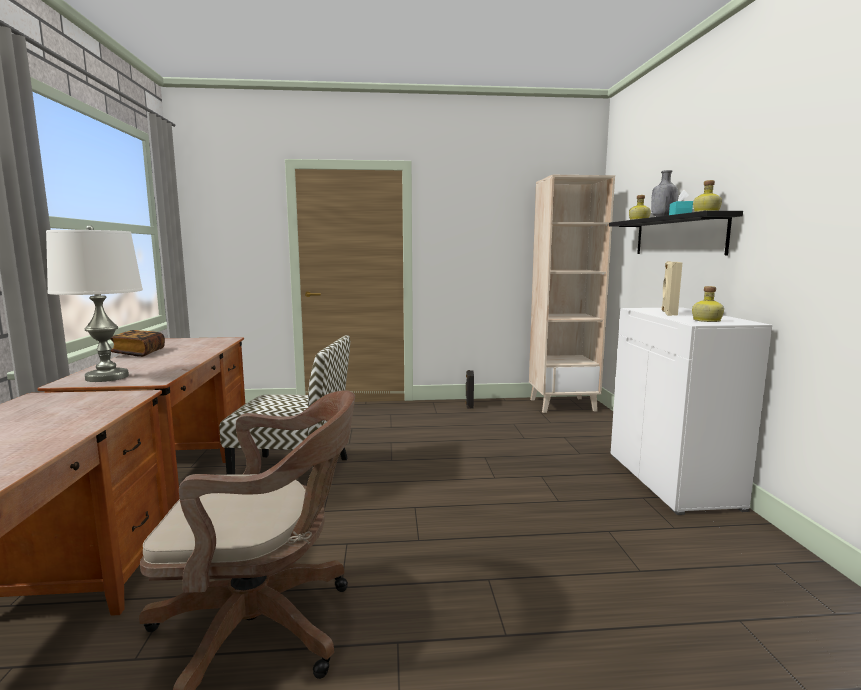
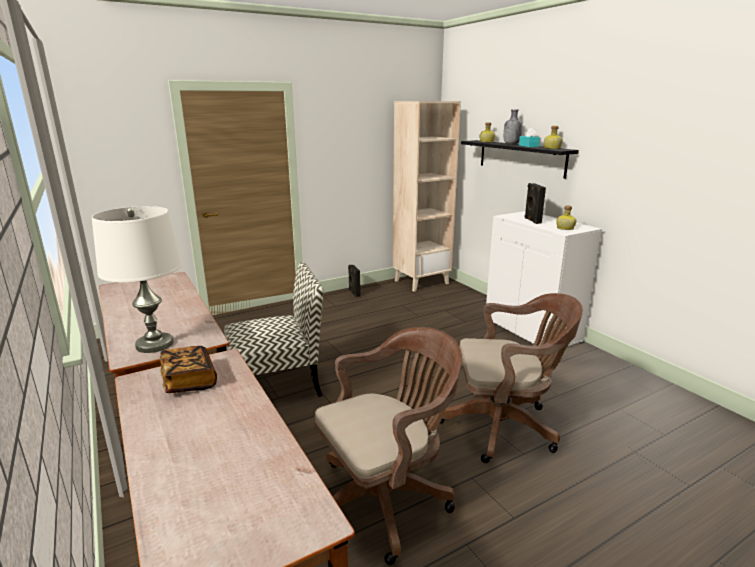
camera: 25 degrees left, 10 degrees up
(139, 353) = (119, 309): book -> book (189, 381)
(513, 589) = (504, 426): none -> brown office chair
(668, 313) = (532, 220): beige speaker -> black speaker

